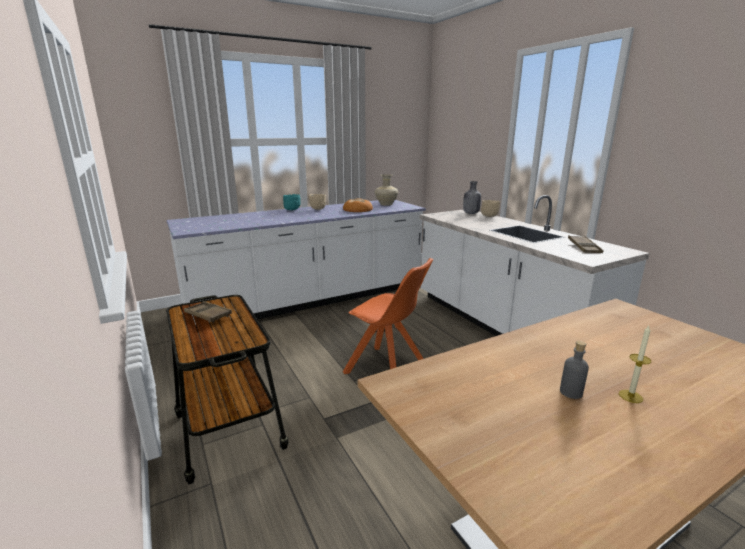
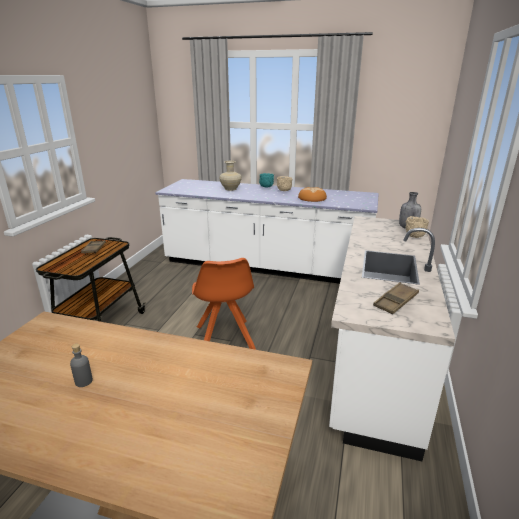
camera: 45 degrees right, 5 degrees up
(386, 204) = (352, 197): beige vase -> beige vase (230, 189)
(630, 396) = (98, 407): candle -> none

